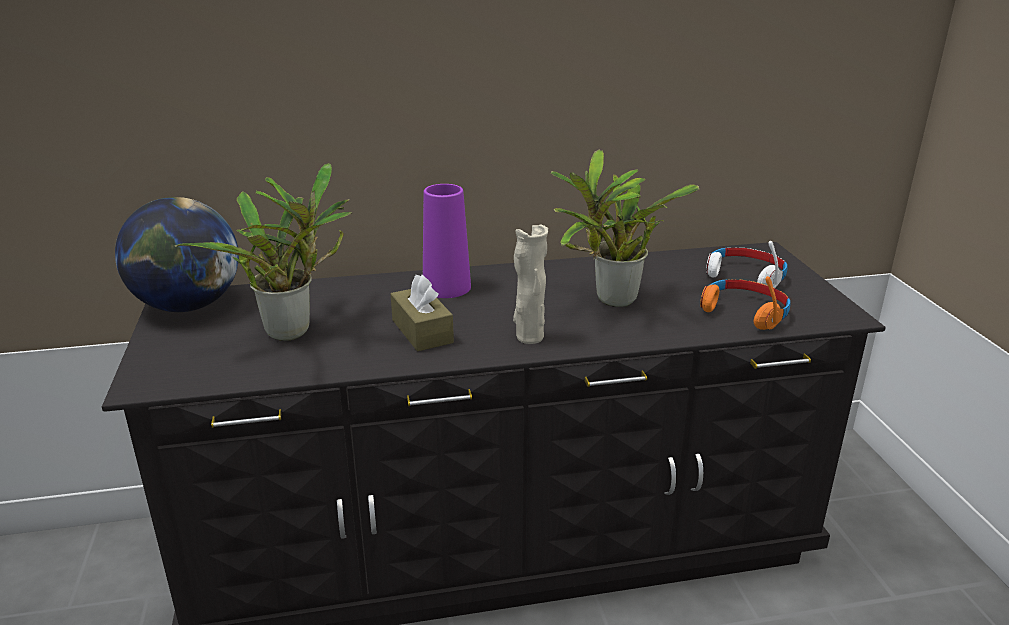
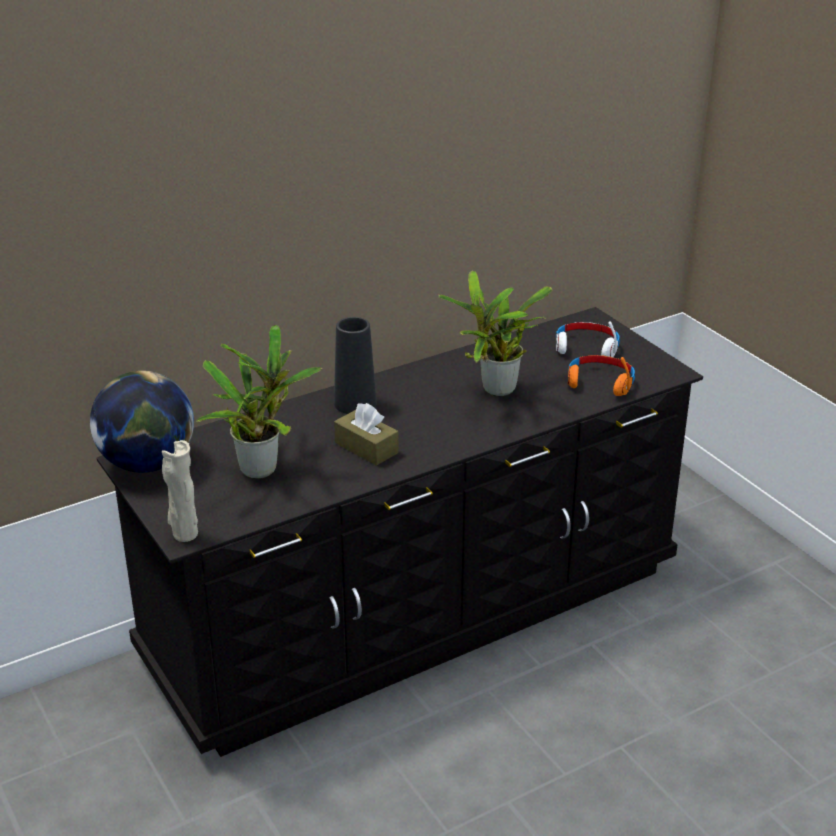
camera: 20 degrees left, 5 degrees up
(446, 287) = (355, 403): purple vase -> black vase
(528, 337) = (452, 436): beige vase -> beige vase (184, 534)

